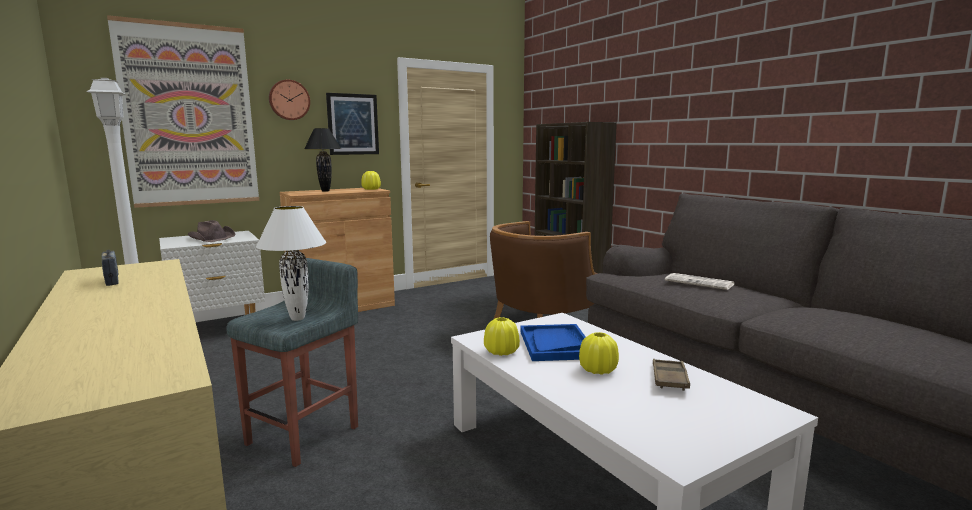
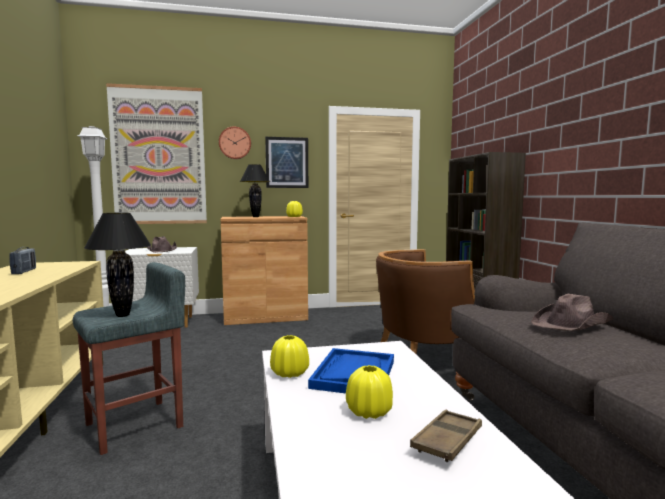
camera: 20 degrees right, 5 degrees down
(298, 319) = (123, 315): white table lamp -> black table lamp
(700, 282) = (572, 324): newspaper -> brown hat

